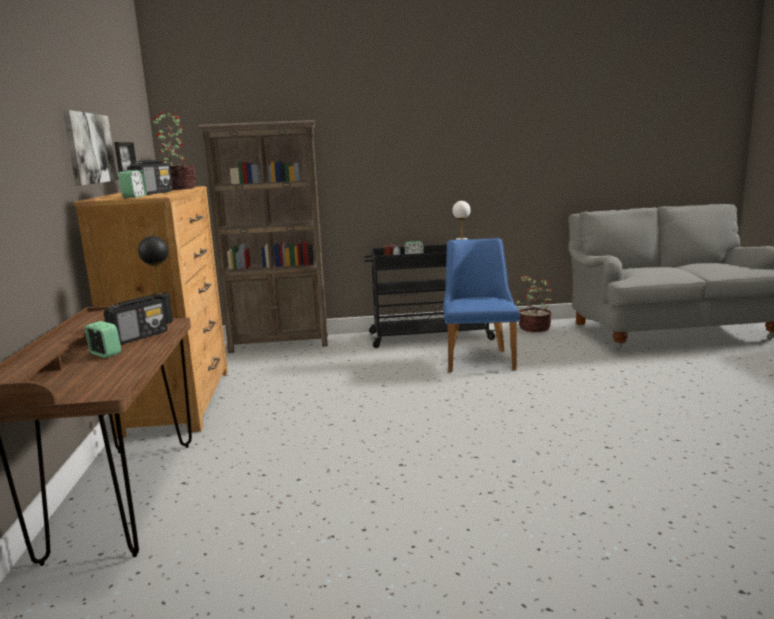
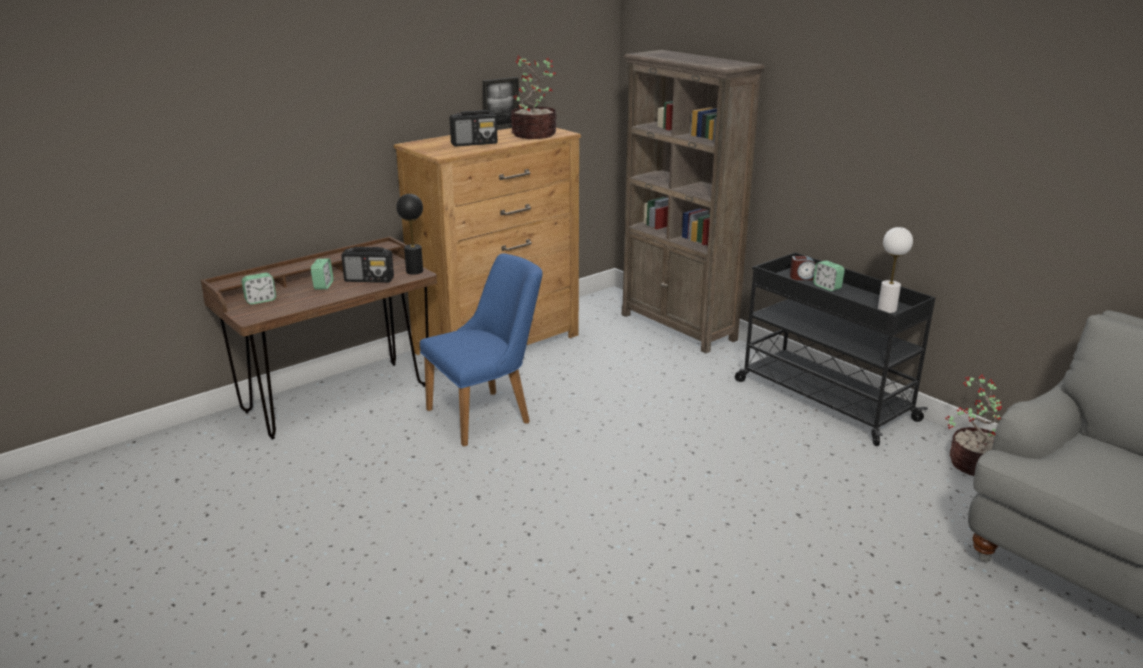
camera: 55 degrees right, 10 degrees up
(89, 148) = (448, 88): picture -> none
(134, 197) = (436, 149): alarm clock -> alarm clock (260, 300)
(478, 358) = (795, 456): blue chair -> blue chair (488, 414)

